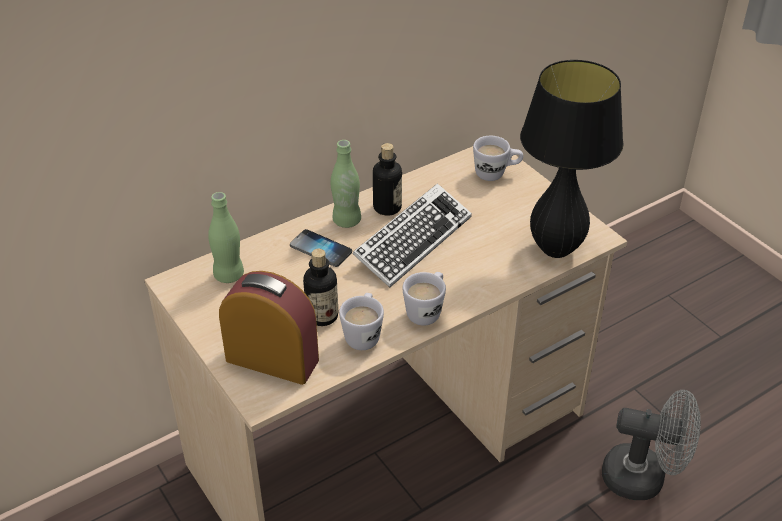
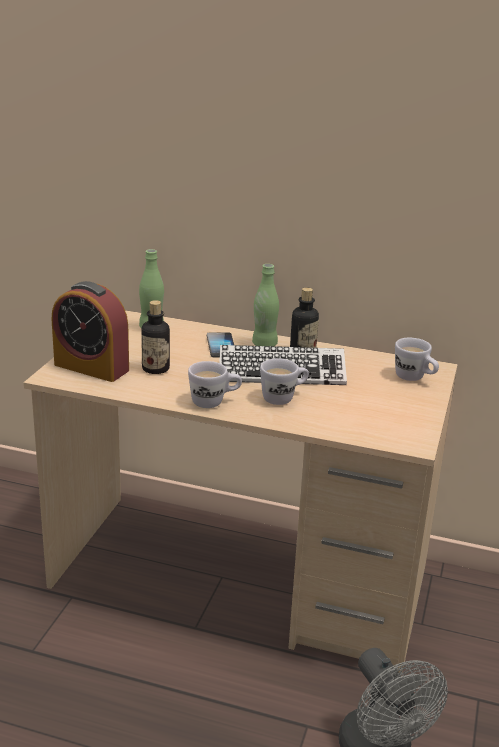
camera: 50 degrees right, 15 degrees down
(272, 360) = (91, 367): alarm clock -> alarm clock turned 135 degrees clockwise
(363, 334) = (157, 388): white mug -> white mug (283, 398)
(556, 249) = (367, 431): black table lamp -> none

